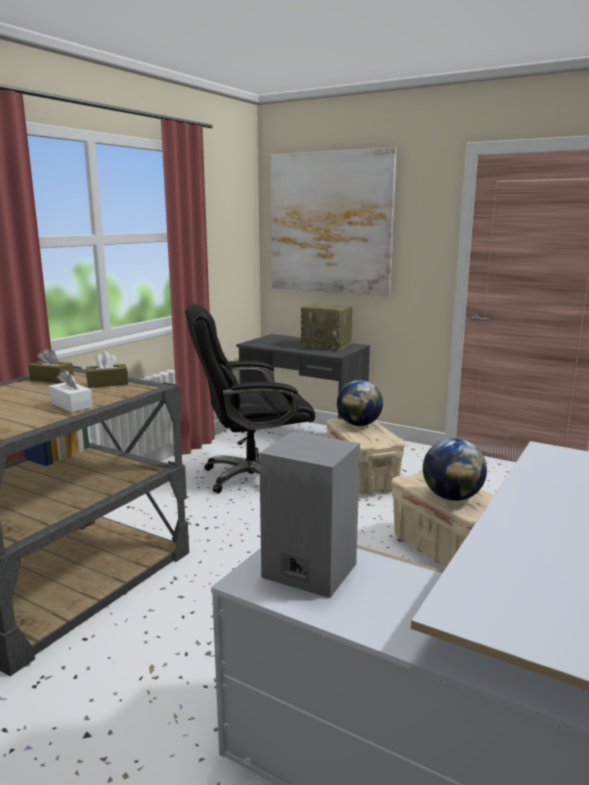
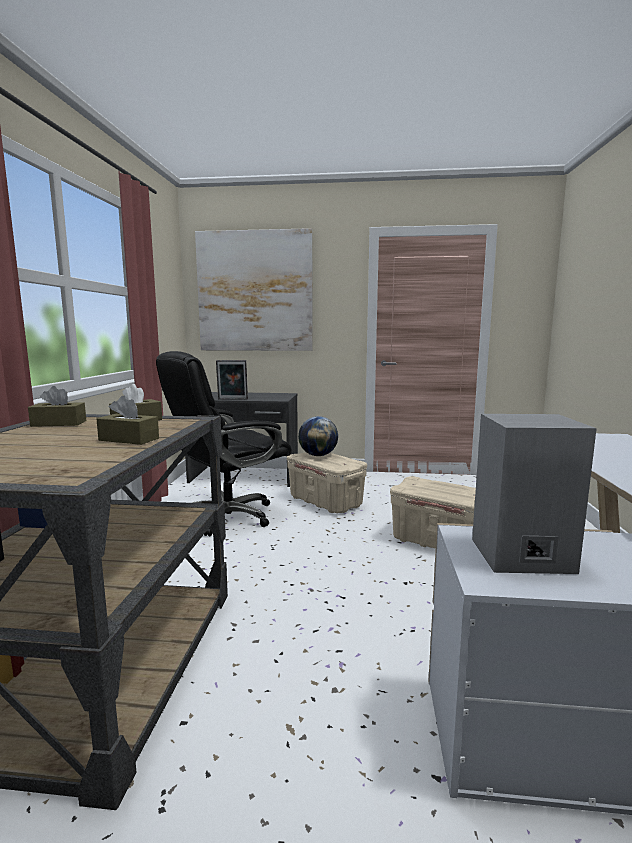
camera: 25 degrees left, 5 degrees down
(71, 405) = (129, 439): white tissue box -> brown tissue box
(286, 349) = (232, 399): none -> picture frame
(327, 345) = (264, 395): radio -> none
(451, 497) = (451, 493): globe -> none

